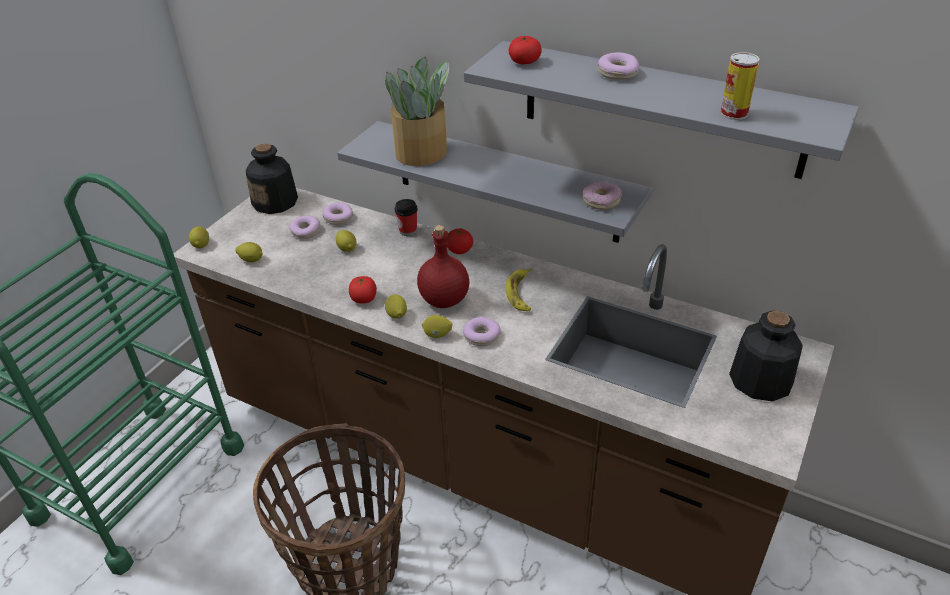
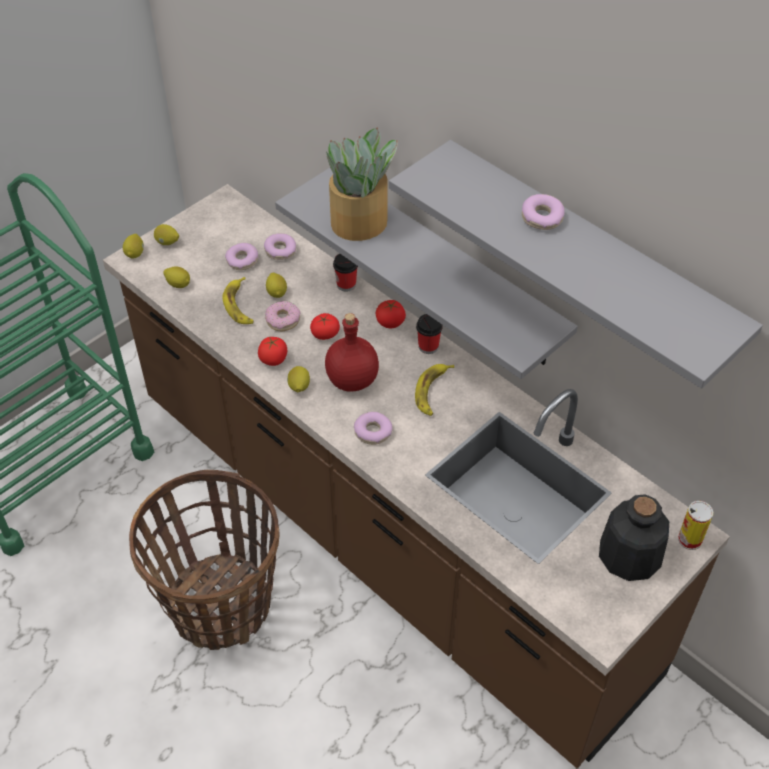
camera: 15 degrees right, 10 degrees up
(275, 202) = (223, 215): bottle -> none
(316, 264) = (240, 305): none -> banana
(437, 335) = (330, 419): lemon -> lemon (167, 242)
(501, 261) = (428, 346): none -> cup
(524, 62) = (456, 178): tomato -> tomato (325, 333)
(601, 201) = (515, 331): donut -> donut (283, 320)
(734, 113) = (626, 304): can -> can (689, 539)

